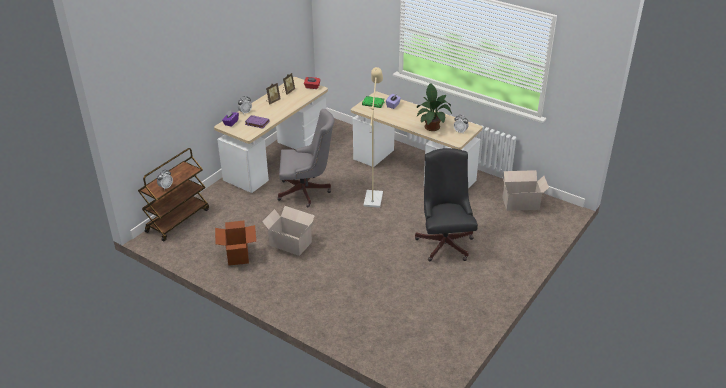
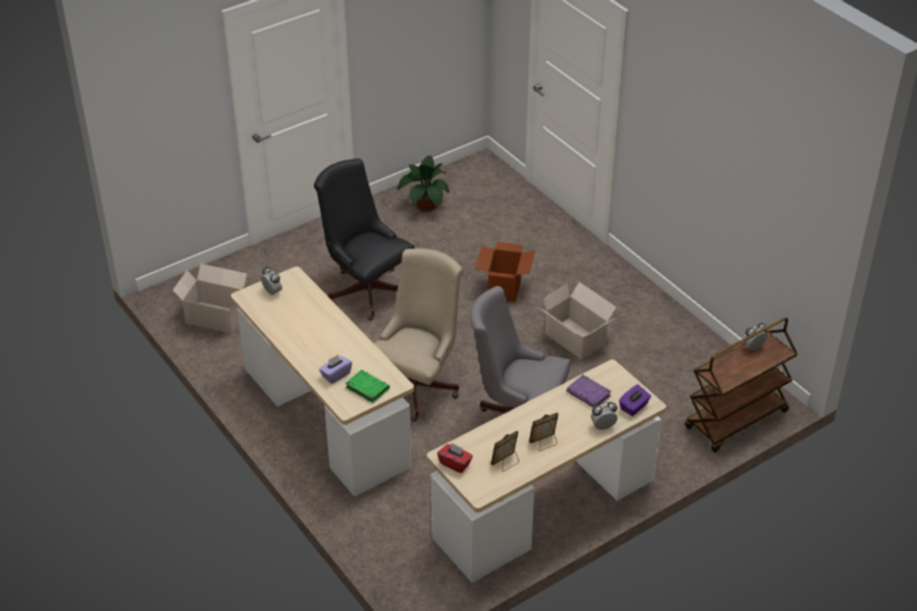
camera: 160 degrees left, 5 degrees up
(238, 256) = (653, 338): cardboard box -> cardboard box (504, 289)
(373, 196) = (418, 385): beige floor lamp -> beige office chair
(432, 126) = (306, 313): potted plant -> potted plant (425, 206)
(445, 242) = (365, 289): black office chair -> black office chair turned 120 degrees clockwise

